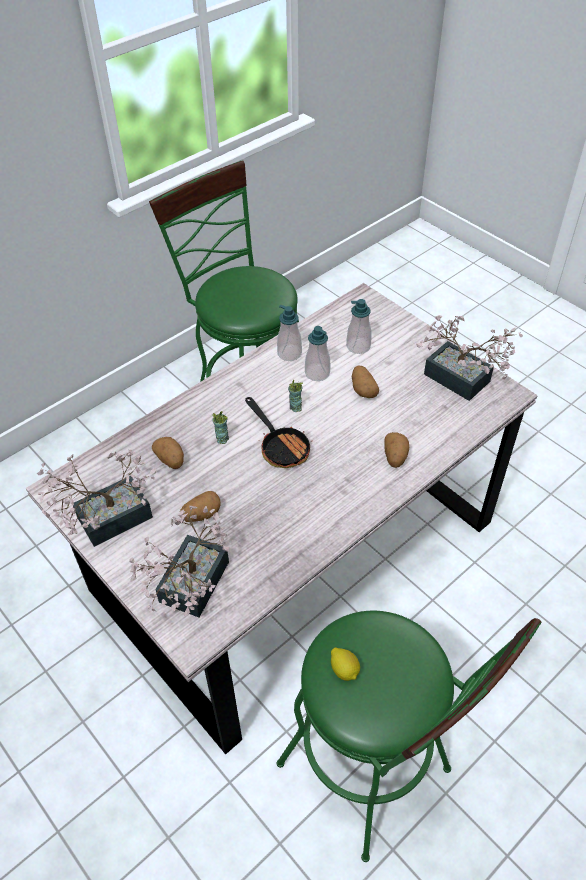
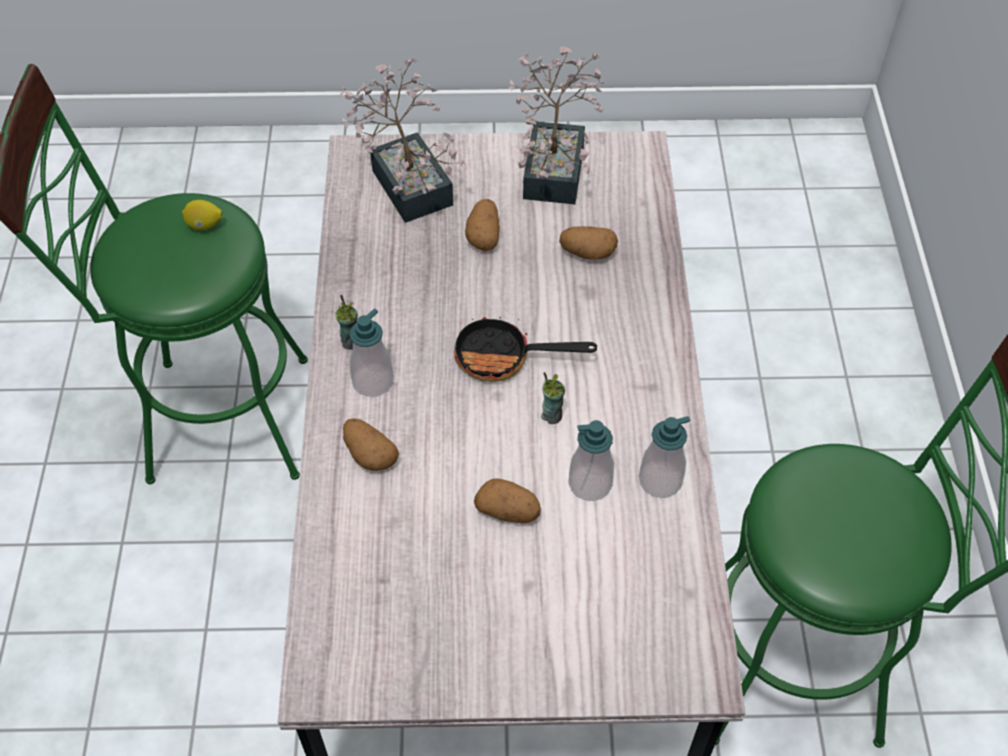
camera: 130 degrees right, 5 degrees up
(222, 438) = (573, 313): cup -> cup (351, 341)
(358, 346) = (596, 575): soap dispenser -> soap dispenser (373, 381)
(462, 382) = (399, 645): potted plant -> none

